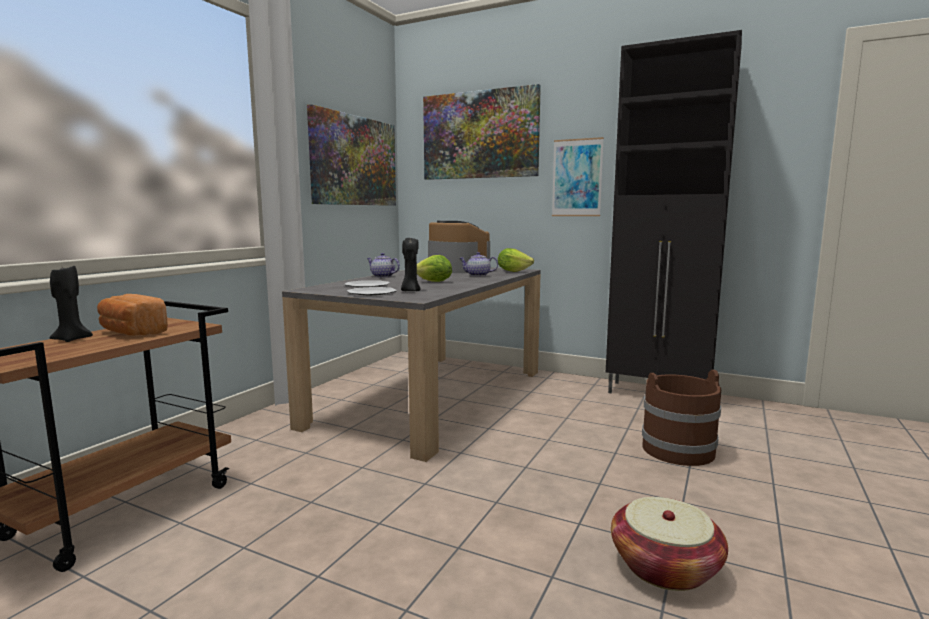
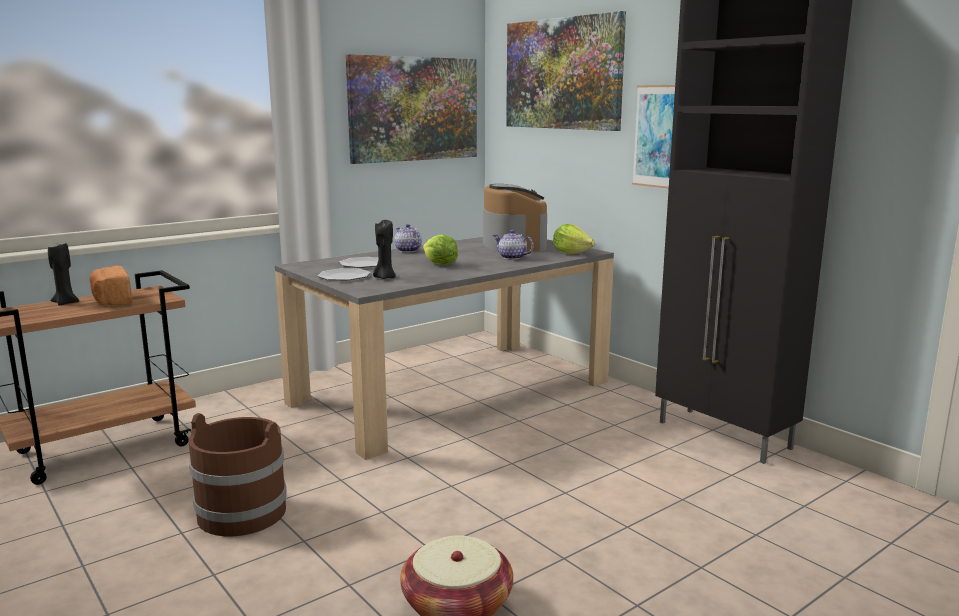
camera: 25 degrees right, 5 degrees up
(678, 449) = (644, 505): brown bucket -> brown bucket (243, 513)

